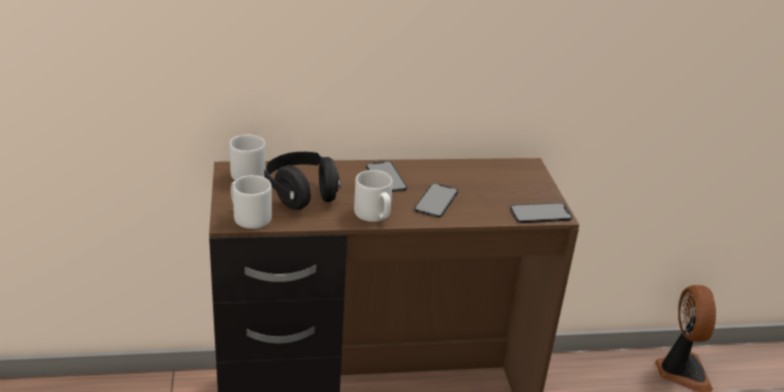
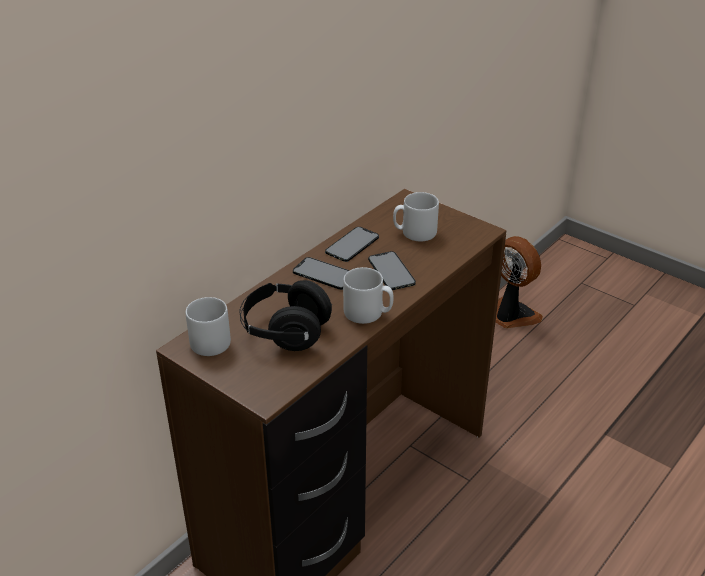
camera: 40 degrees left, 5 degrees up
(249, 217) = (276, 381): grey mug -> grey mug (414, 232)
(540, 213) = (473, 237): phone -> phone (352, 244)

